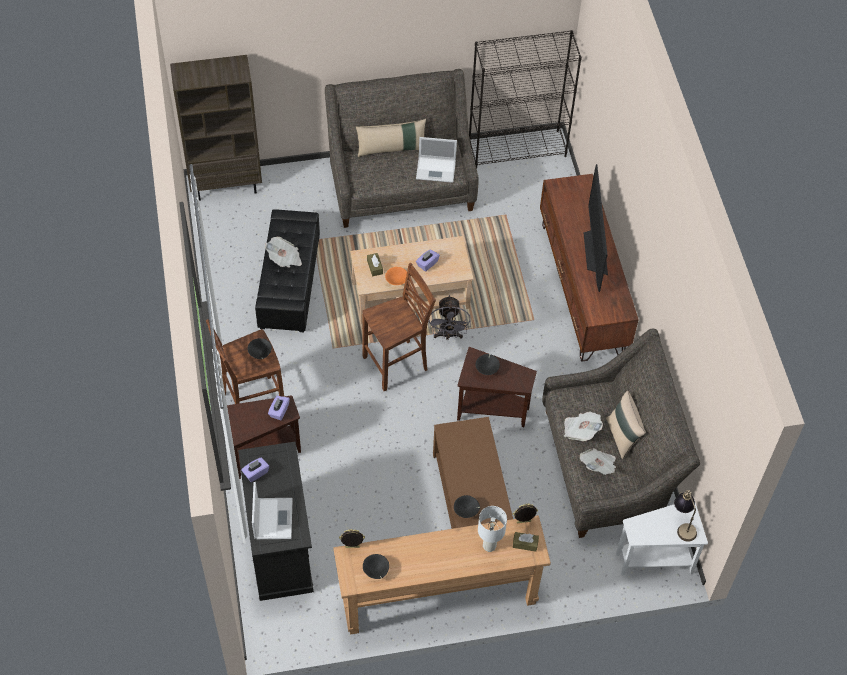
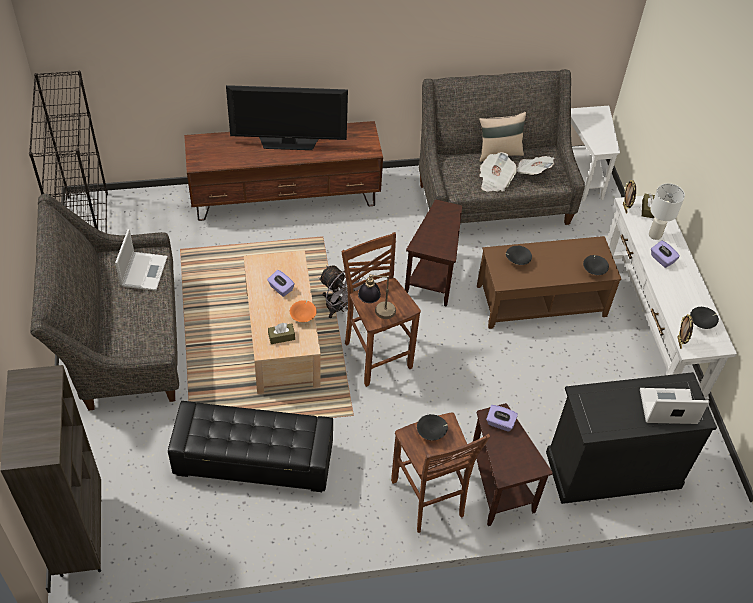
camera: 90 degrees left, 5 degrees down
(255, 473) = (612, 424): purple tissue box -> purple tissue box (662, 259)
(284, 259) = (253, 435): newspaper -> none
(391, 149) = (102, 312): beige pillow -> none
(438, 596) = (647, 331): brown console table -> white console table
(448, 335) = (339, 308): grey fan -> grey fan turned 45 degrees clockwise
(487, 368) = (434, 236): black bowl -> black bowl (517, 261)
(683, 525) = (593, 118): table lamp -> table lamp (376, 313)

